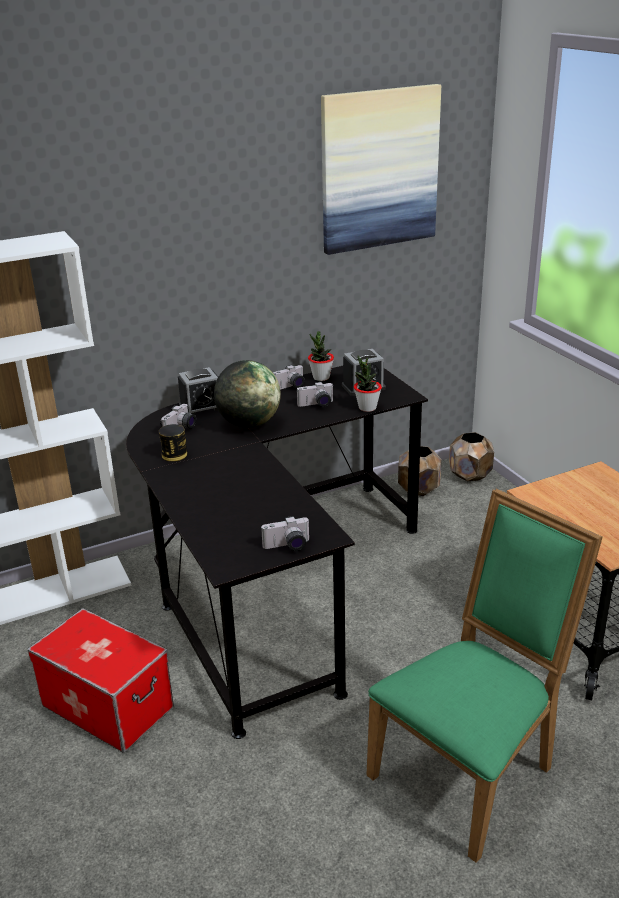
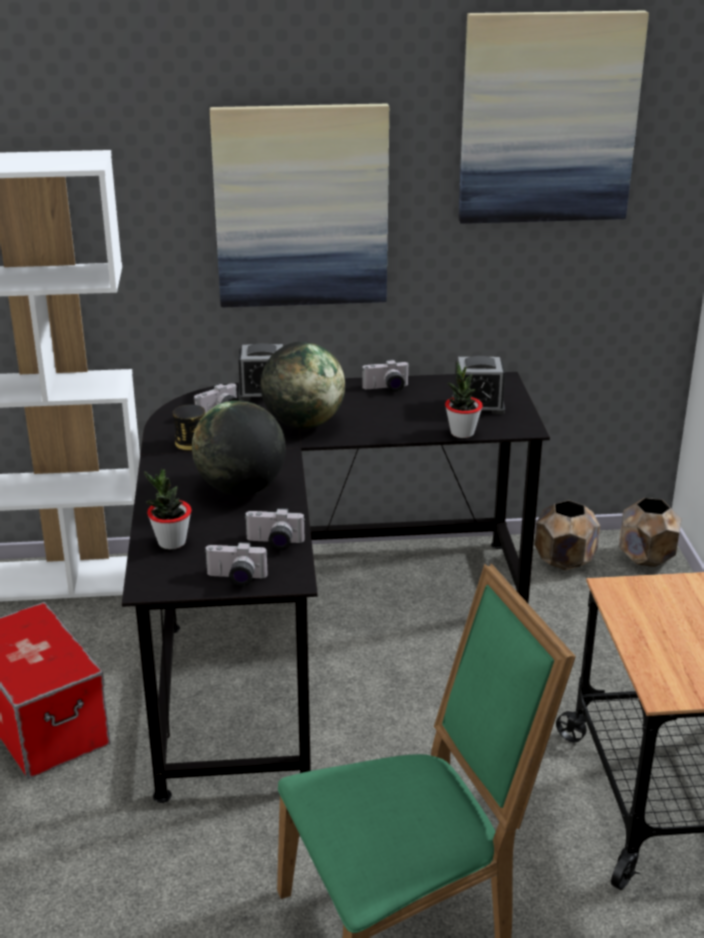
camera: 20 degrees right, 0 degrees up
(212, 258) = (301, 206): none -> picture
(240, 480) = (241, 489): none -> globe
(316, 405) = (402, 417): camera -> camera (274, 543)
(321, 377) = (434, 383): potted plant -> potted plant (171, 542)

